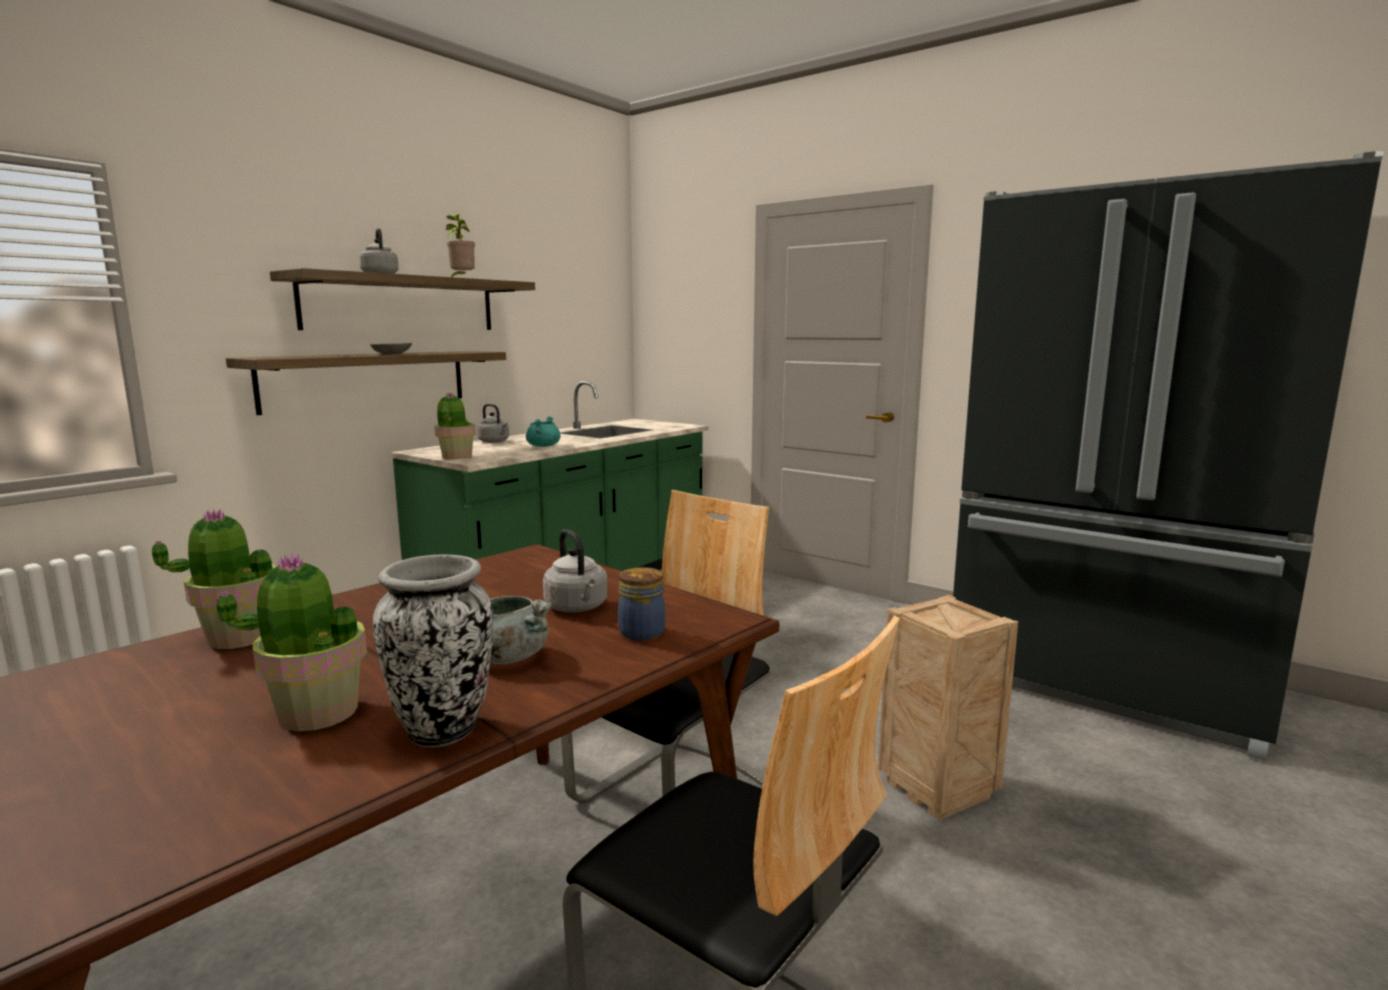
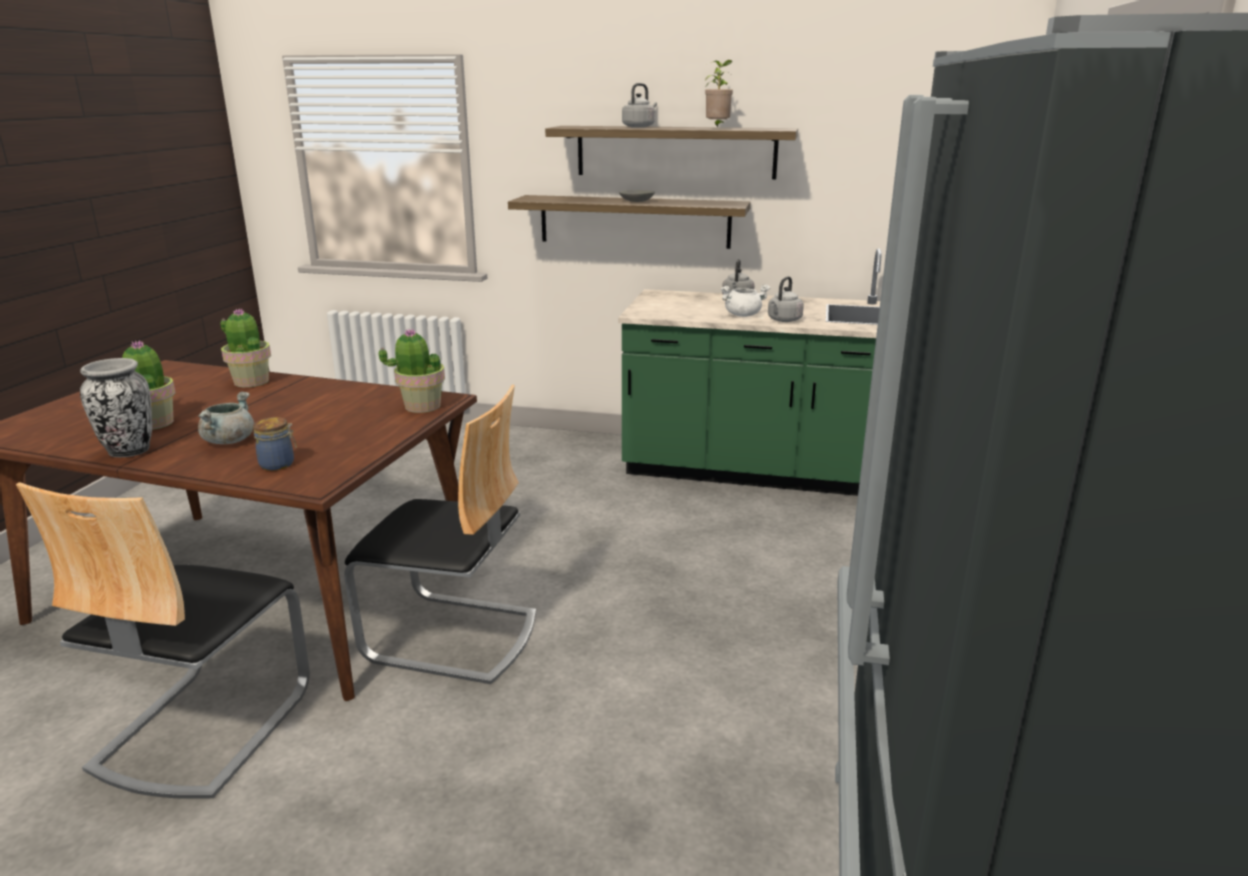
camera: 65 degrees right, 10 degrees up
(456, 457) = (648, 307): potted plant -> potted plant (421, 406)
(543, 446) = (743, 315): turquoise cooking pot -> white cooking pot
(577, 608) = (322, 438): grey kettle -> grey kettle (783, 320)
(940, 791) = (538, 792): crate -> none

